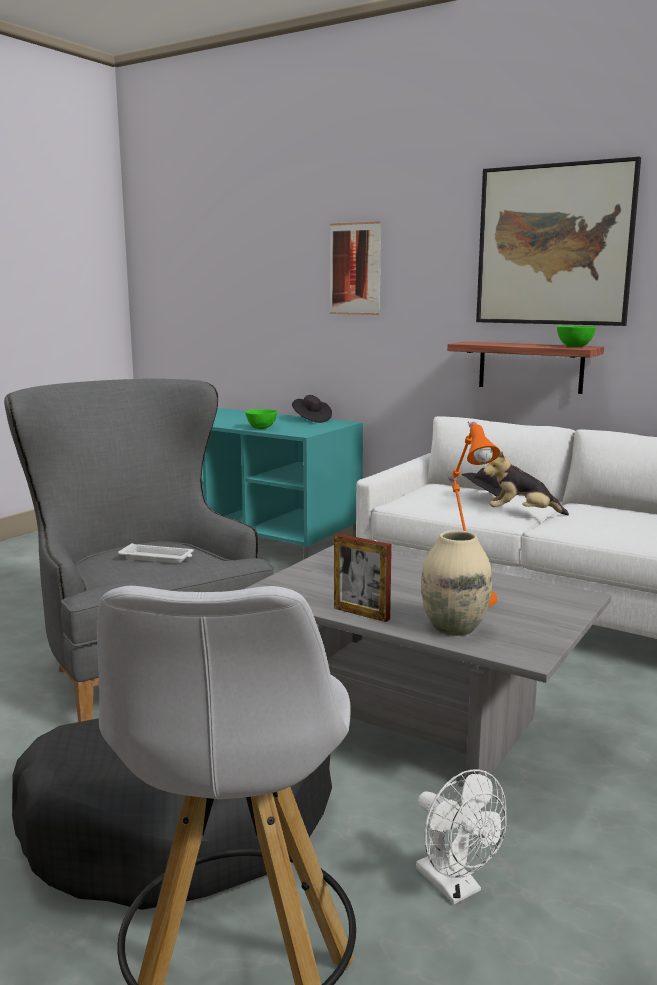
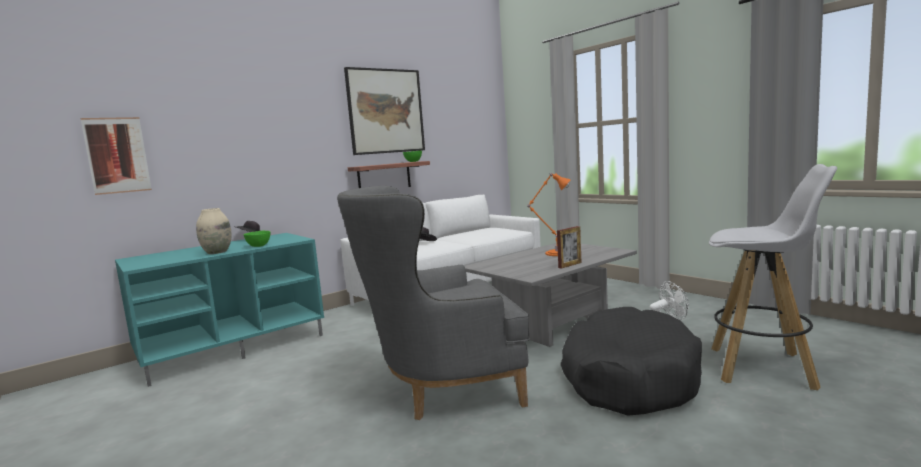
camera: 70 degrees left, 5 degrees down
(158, 558) = (463, 292): white tray -> none
(355, 269) = (262, 125): picture -> picture (117, 155)
(453, 628) = (591, 256): beige vase -> beige vase (217, 252)
(521, 514) = (454, 241): plush toy -> none

